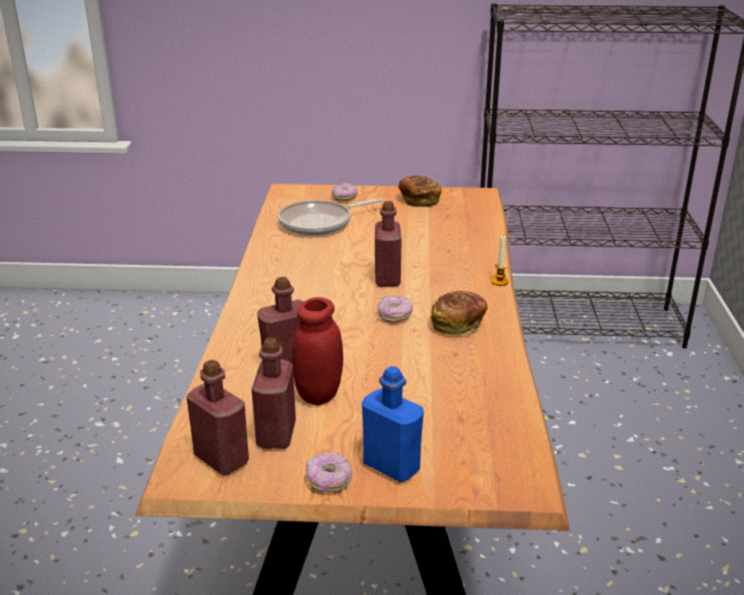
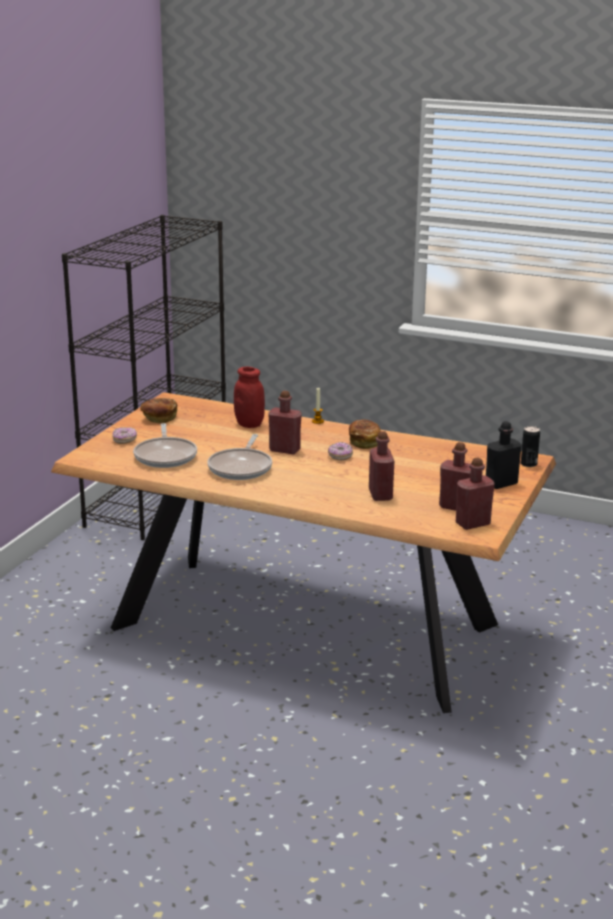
camera: 70 degrees left, 5 degrees down
(315, 265) = (241, 467): none -> frying pan
(319, 394) = (420, 490): red jar -> red jar (249, 424)
(329, 481) = (506, 500): donut -> none
(391, 466) = (501, 483): blue bottle -> black bottle
(497, 486) = (528, 464): none -> can

